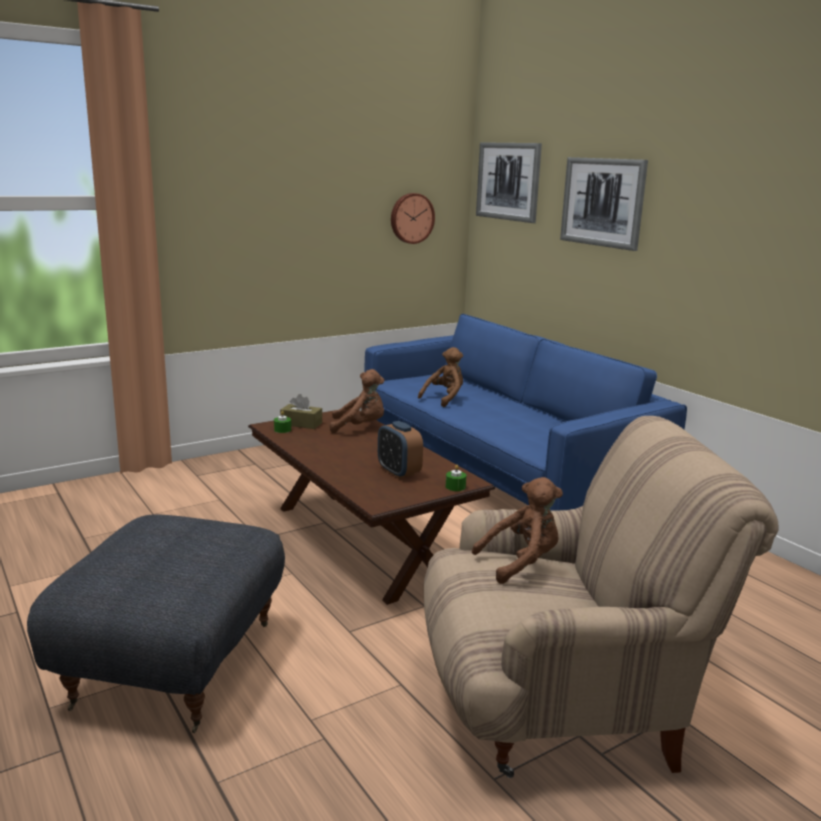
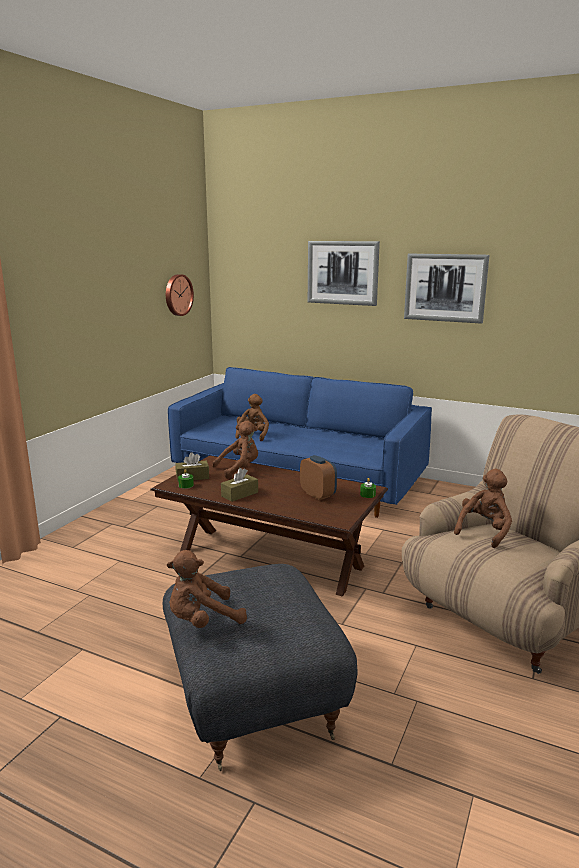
camera: 30 degrees left, 0 degrees up
(105, 550) = (202, 621): none -> brown plush toy
(319, 451) = (239, 494): none -> brown tissue box
(398, 472) = (318, 495): alarm clock -> alarm clock turned 150 degrees counterclockwise
(508, 181) = (249, 260): picture -> picture (445, 287)

